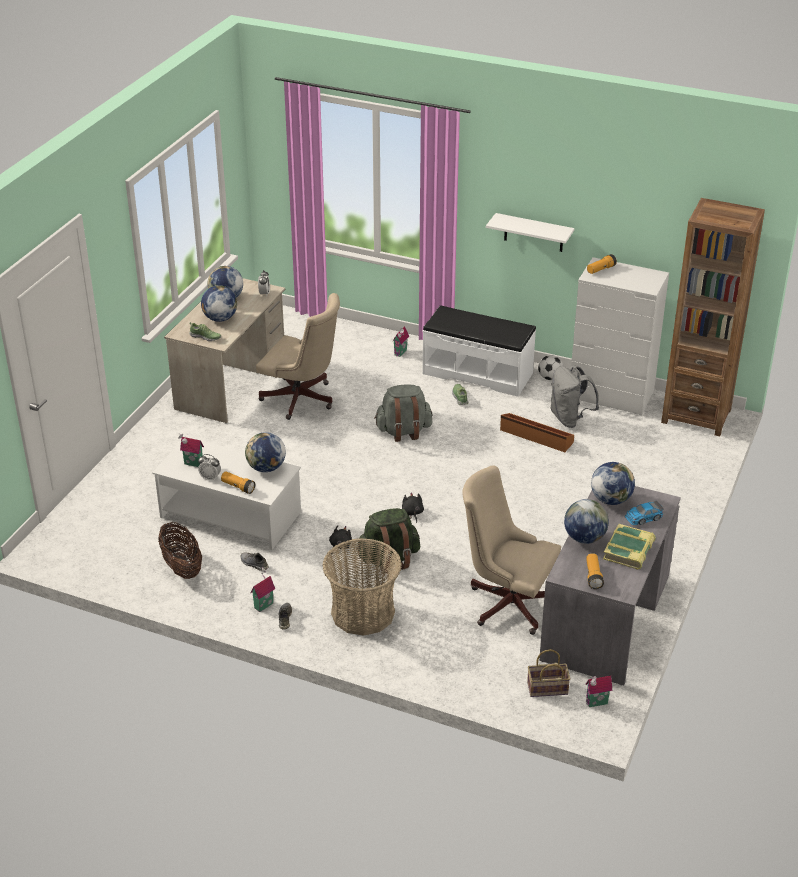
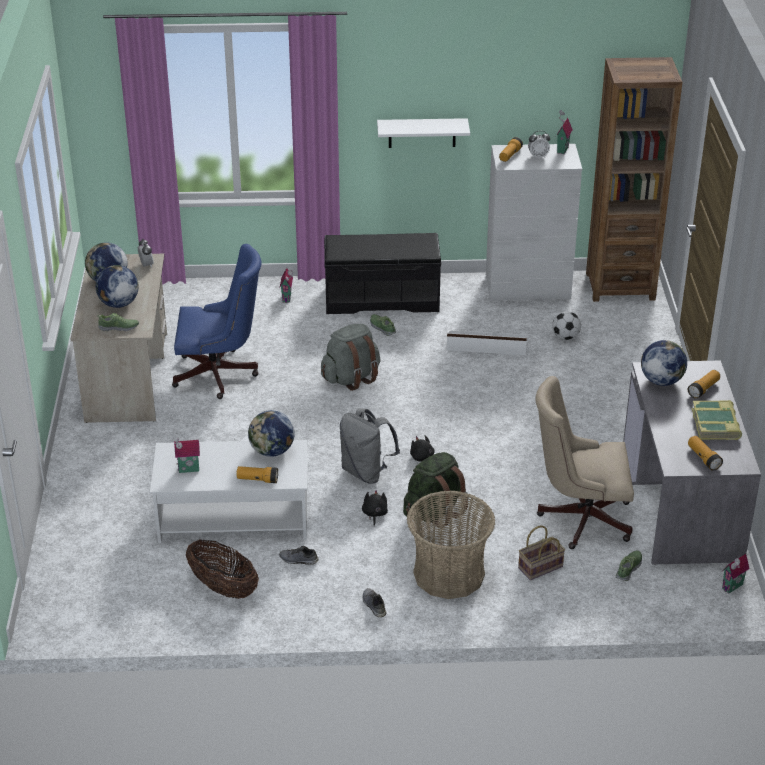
camera: 25 degrees left, 0 degrees up
(210, 478) = (219, 479): alarm clock -> alarm clock (538, 156)
(263, 605) = (340, 599): toy house -> toy house (561, 149)
(302, 400) = (220, 374): beige office chair -> blue office chair
(478, 373) = (382, 299): white bench -> black bench
(516, 657) = (629, 569): none -> shoe
(536, 436) = (486, 347): brown storage box -> white storage box
(546, 689) = (678, 589): basket -> basket (540, 568)
(550, 378) = (456, 285): football -> football (565, 337)
(570, 419) = (505, 321): grey backpack -> grey backpack (366, 472)
(584, 538) = (666, 424): globe -> none
(643, 517) = (703, 389): toy car -> flashlight

